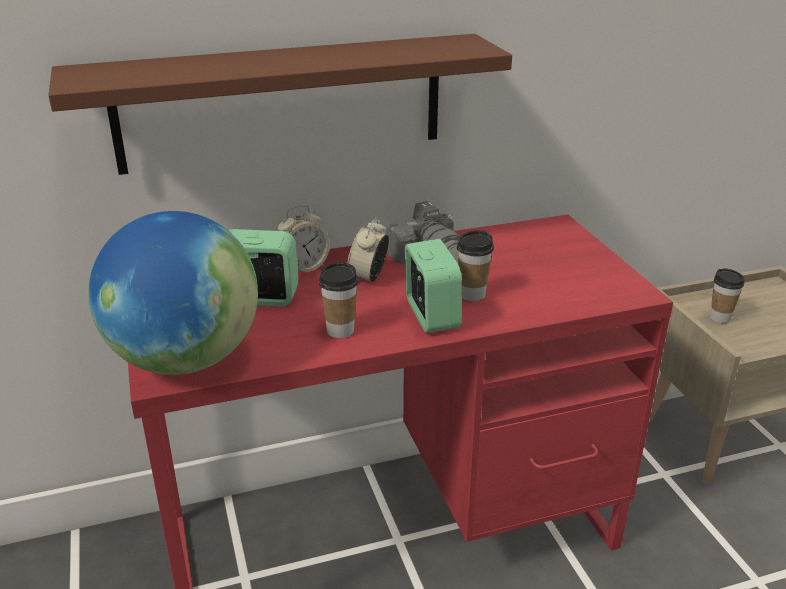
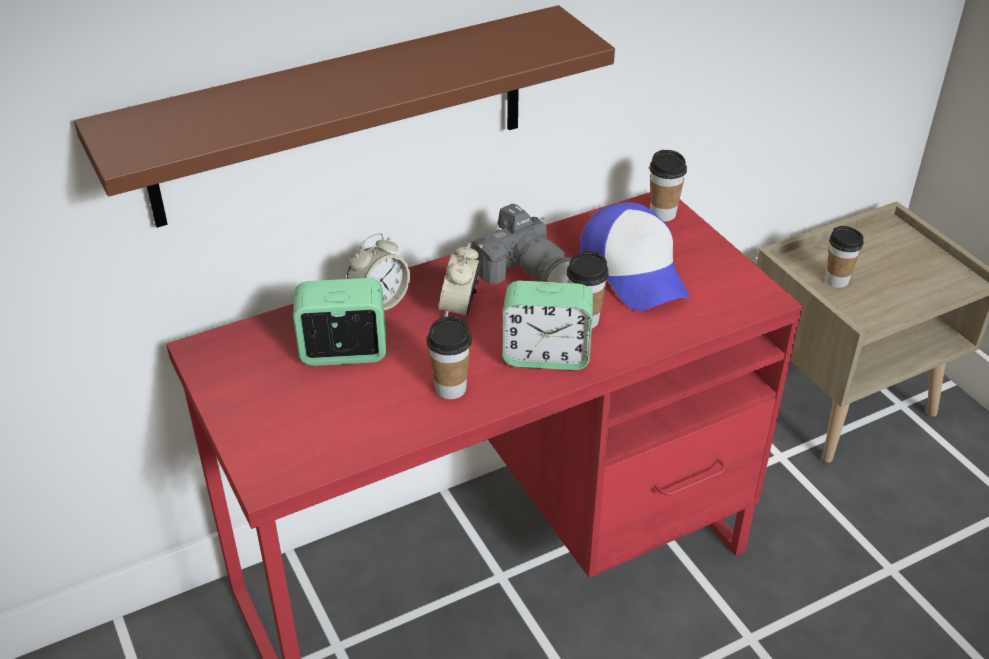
camera: 10 degrees left, 10 degrees up
(185, 359) = (288, 449): globe -> none
(431, 315) = (546, 355): alarm clock -> alarm clock turned 120 degrees clockwise
(526, 265) = (634, 270): none -> cap
(560, 231) = (663, 214): none -> cup

